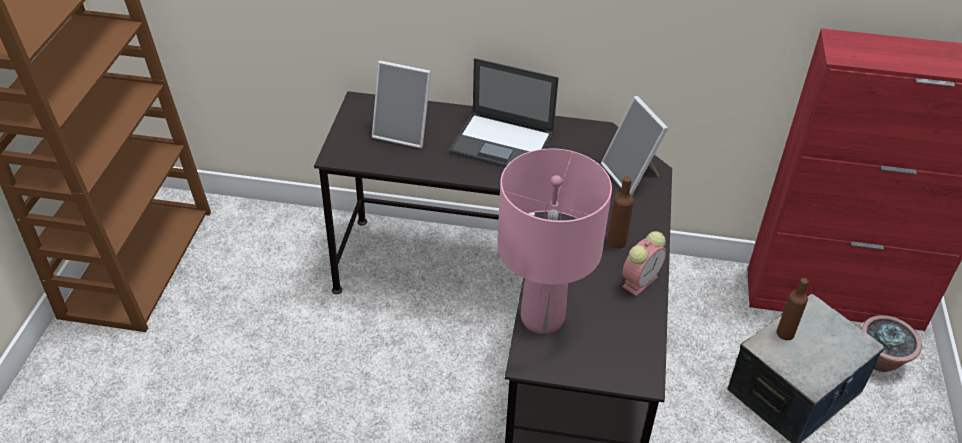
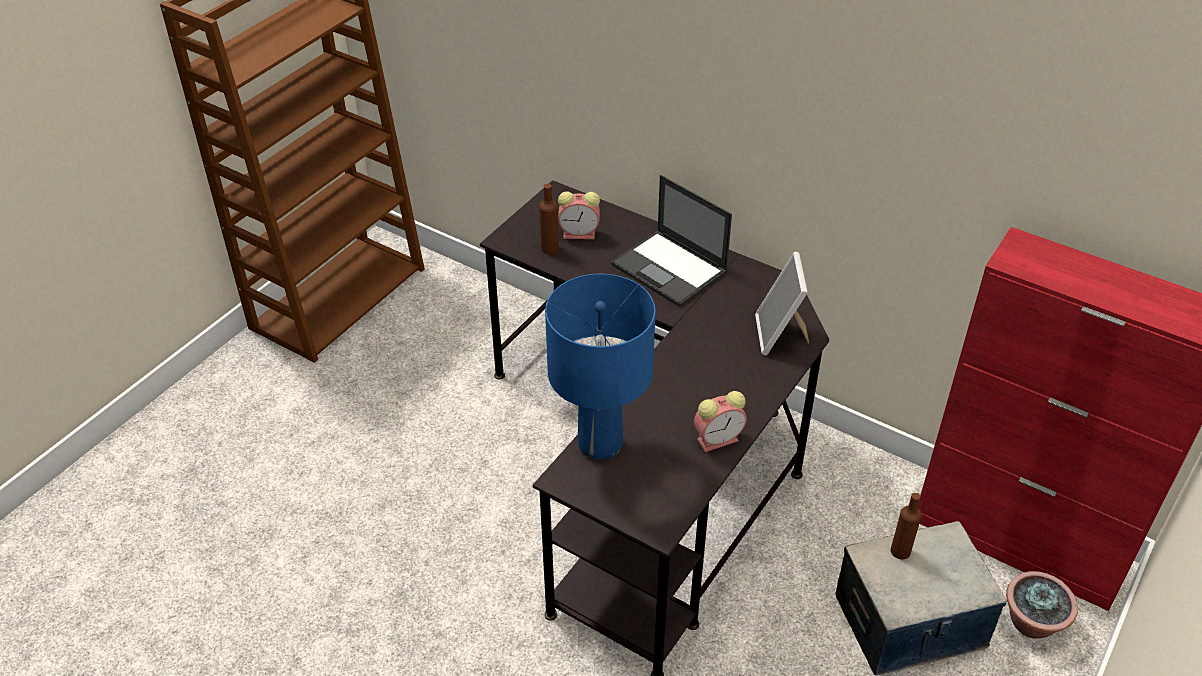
camera: 25 degrees right, 0 degrees up
(403, 132) = (580, 233): picture frame -> alarm clock
(543, 318) = (601, 444): pink table lamp -> blue table lamp
(616, 241) = (720, 395): brown bottle -> brown bottle (549, 248)

